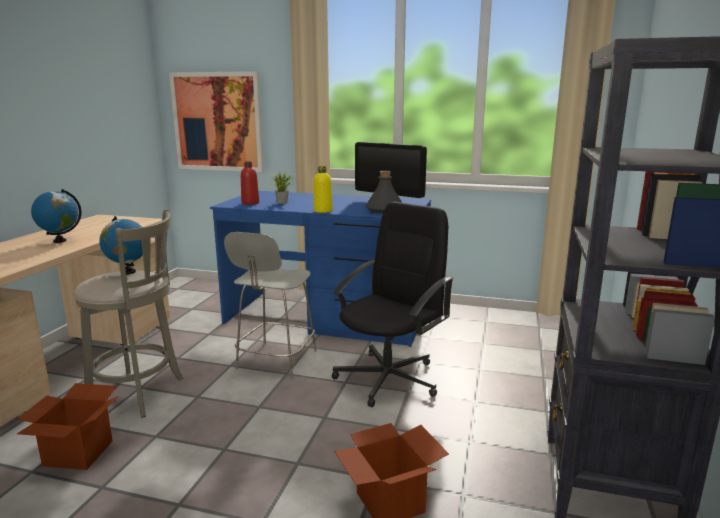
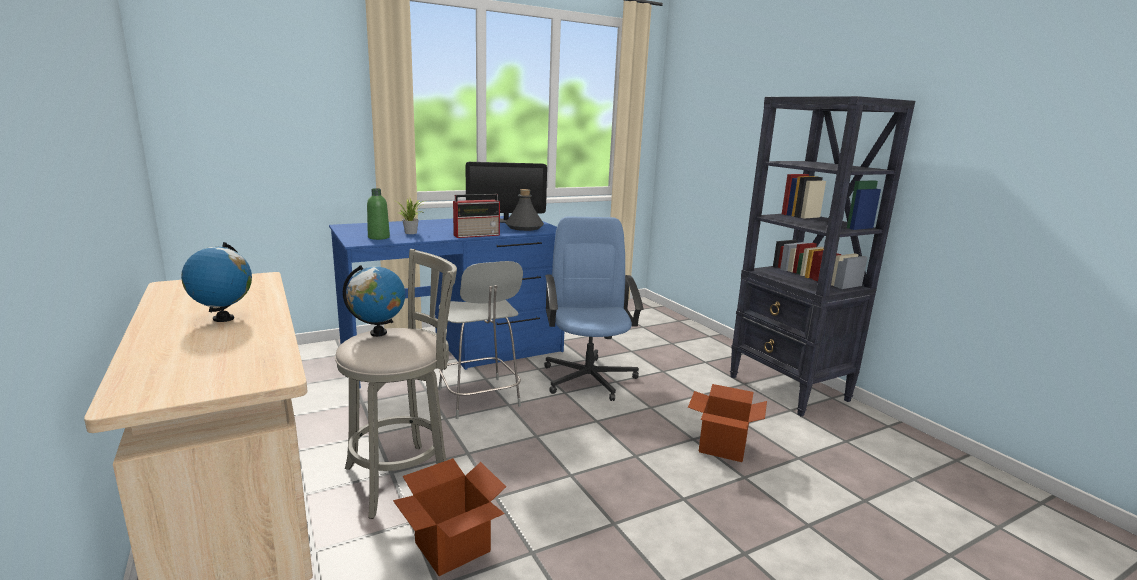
camera: 45 degrees left, 0 degrees up
(218, 122) = (250, 140): picture -> none
(250, 203) = (378, 237): red bottle -> green bottle
(323, 211) = (477, 235): yellow bottle -> radio
(389, 378) = (589, 378): black office chair -> blue office chair

